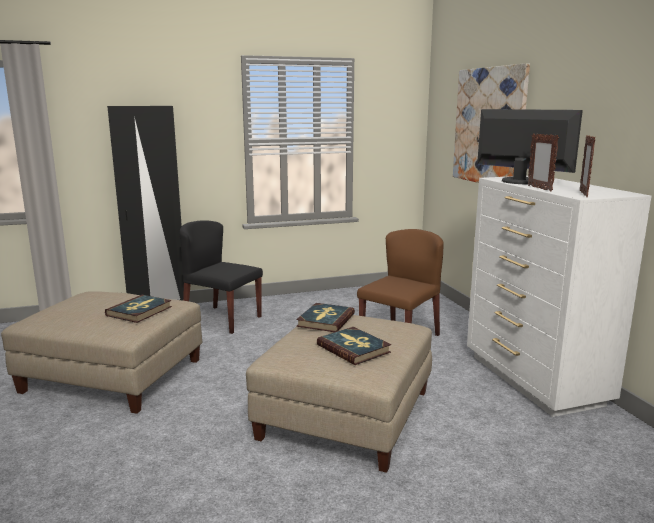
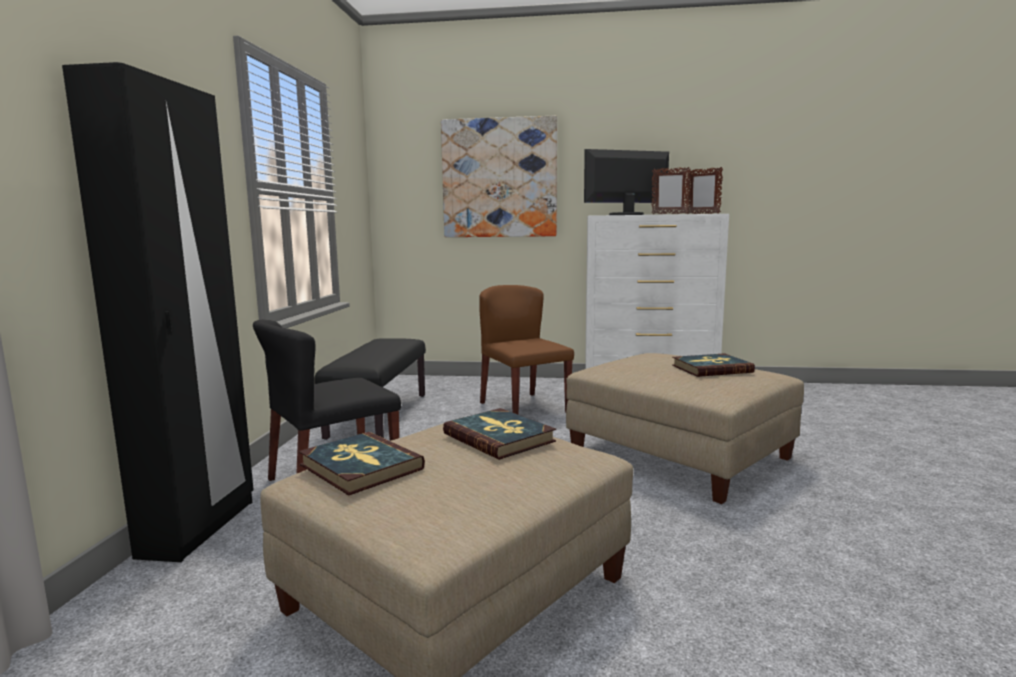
camera: 65 degrees left, 5 degrees down
(325, 320) = (622, 369): book -> book (360, 467)
(331, 302) = (378, 415): none -> black bench

